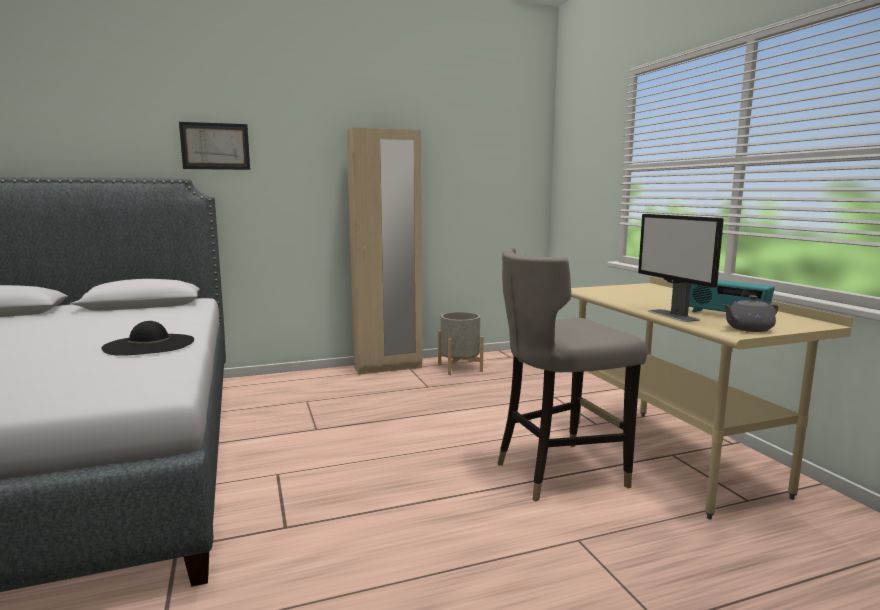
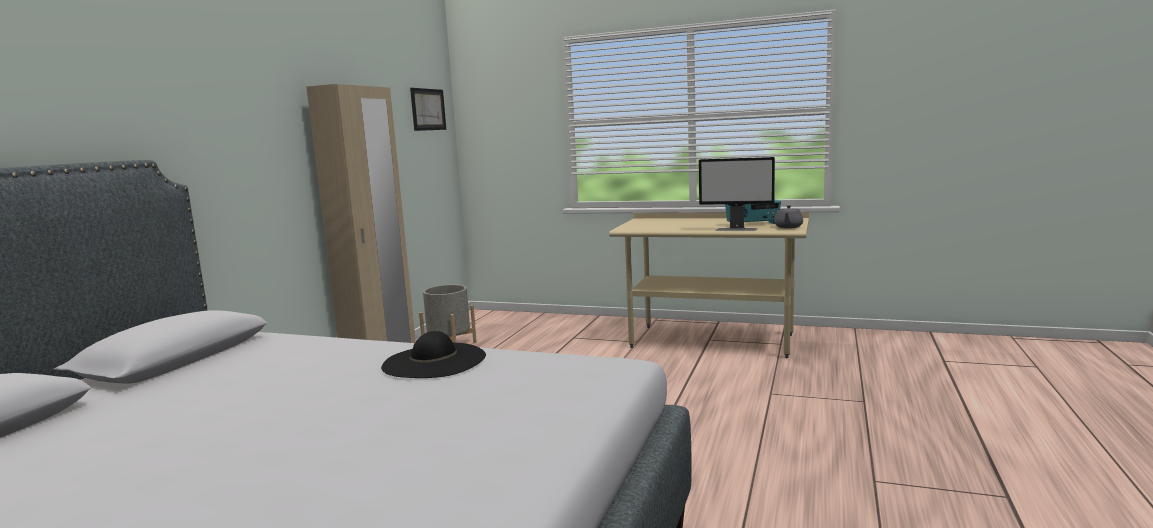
camera: 50 degrees left, 0 degrees up
(215, 146) = (162, 109): picture -> picture (428, 109)
(558, 472) = (686, 373): grey stool -> none

